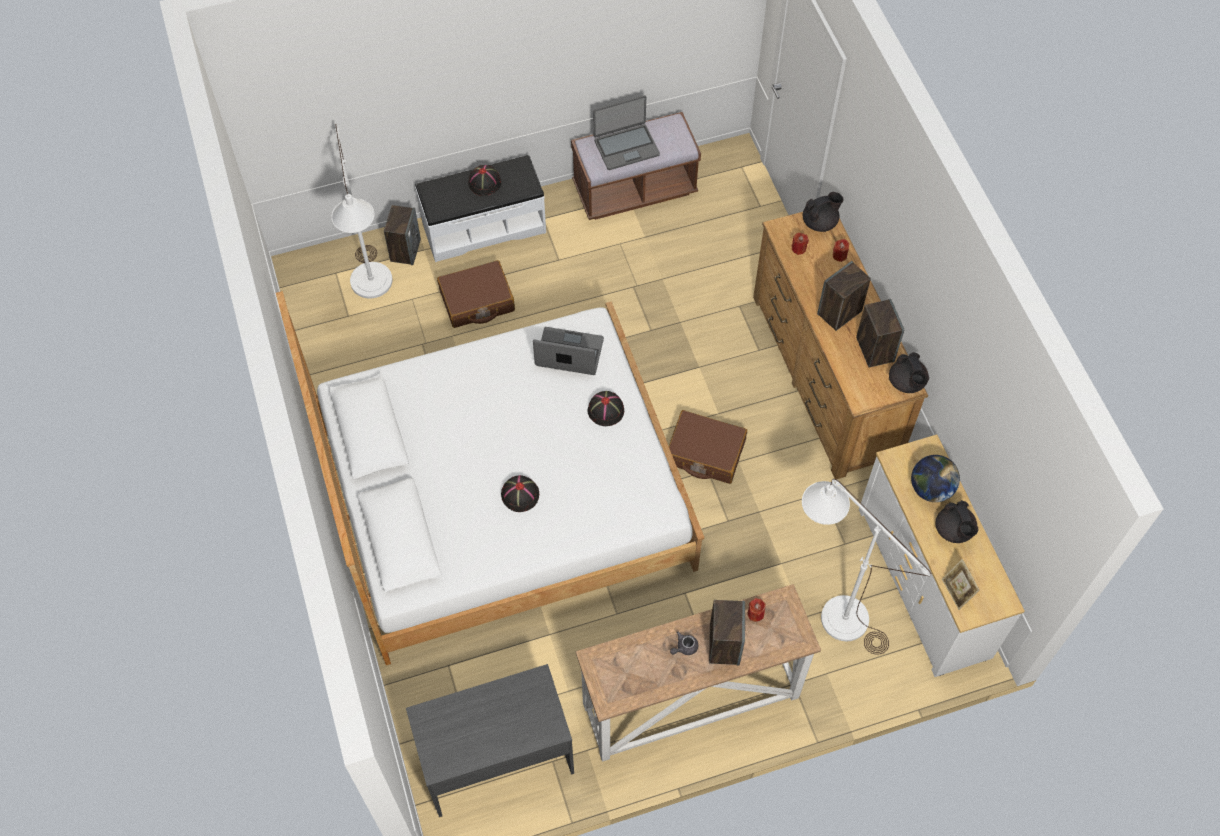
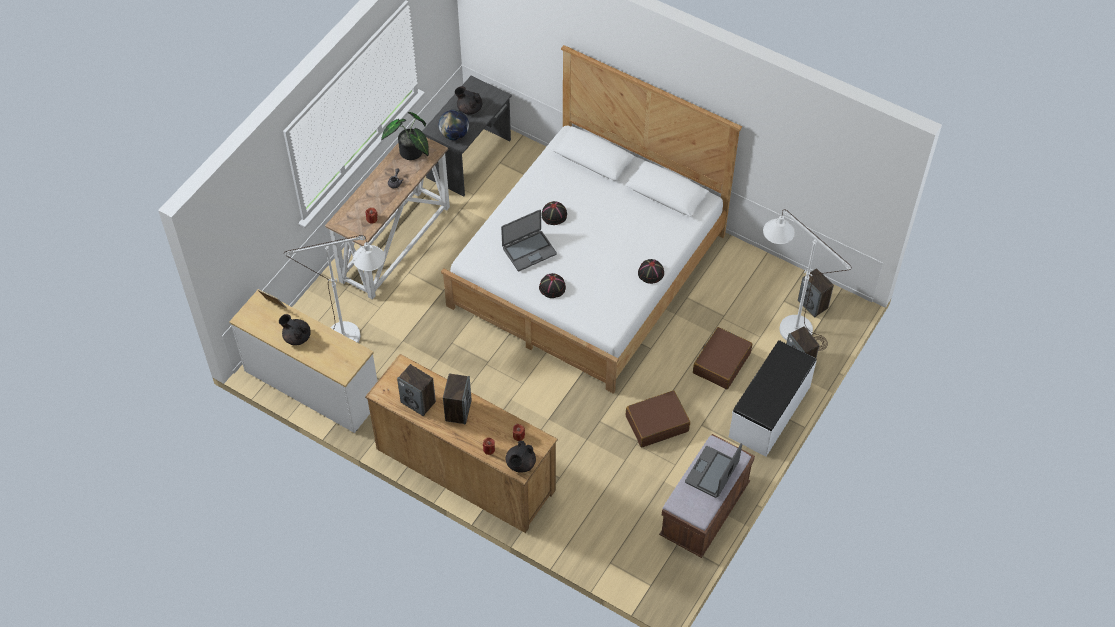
camera: 140 degrees right, 5 degrees down
(485, 182) = (775, 389): black hat -> black hat (650, 273)
(569, 353) = (604, 303): laptop -> laptop (529, 250)
(629, 676) = (411, 154): none -> potted plant
(705, 453) = (498, 370): brown suitcase -> brown suitcase (657, 423)
(724, 644) = (376, 196): speaker -> speaker (813, 304)
(906, 383) = (383, 394): black teapot -> black teapot (469, 108)
(930, 489) = (326, 351): globe -> globe (454, 134)

